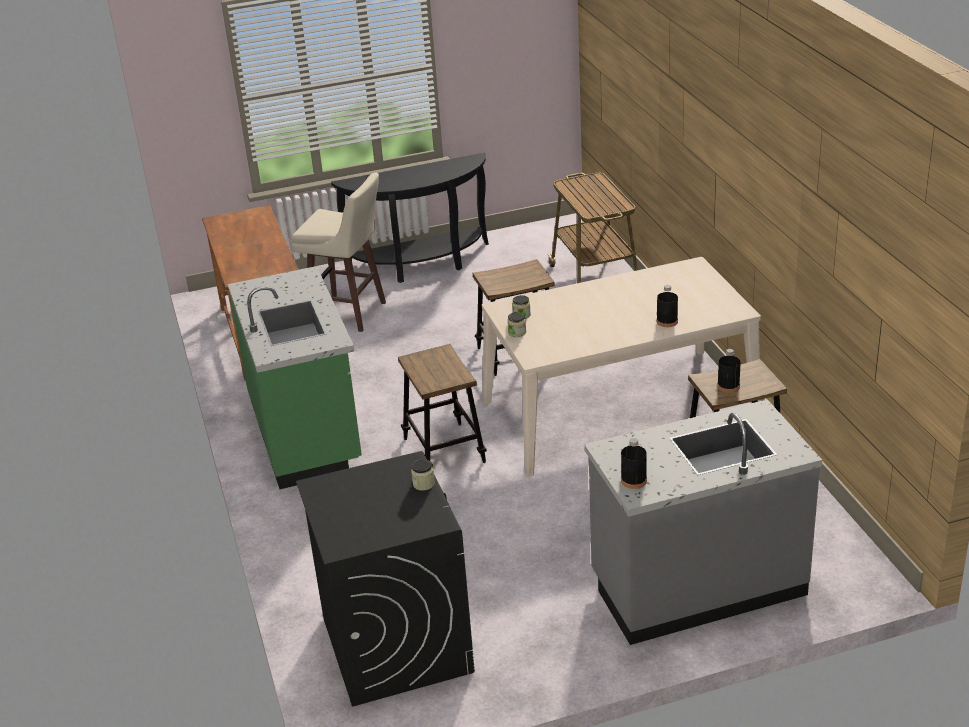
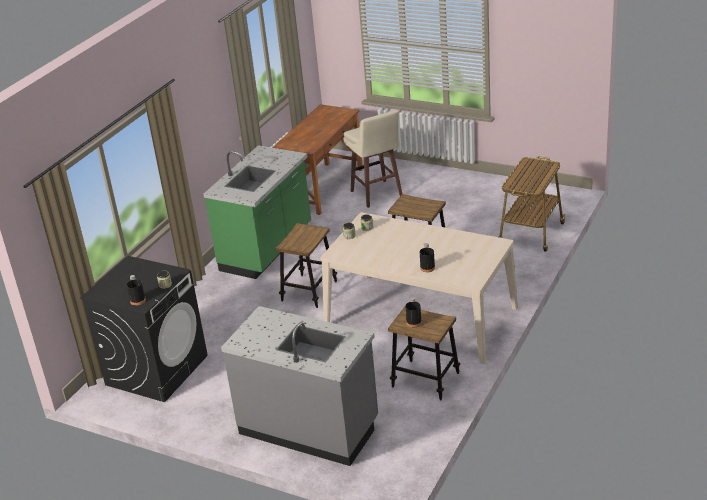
camera: 45 degrees right, 0 degrees up
(423, 266) = (452, 183): black console table -> none
(633, 480) = (246, 335): black bottle -> black bottle (138, 300)

